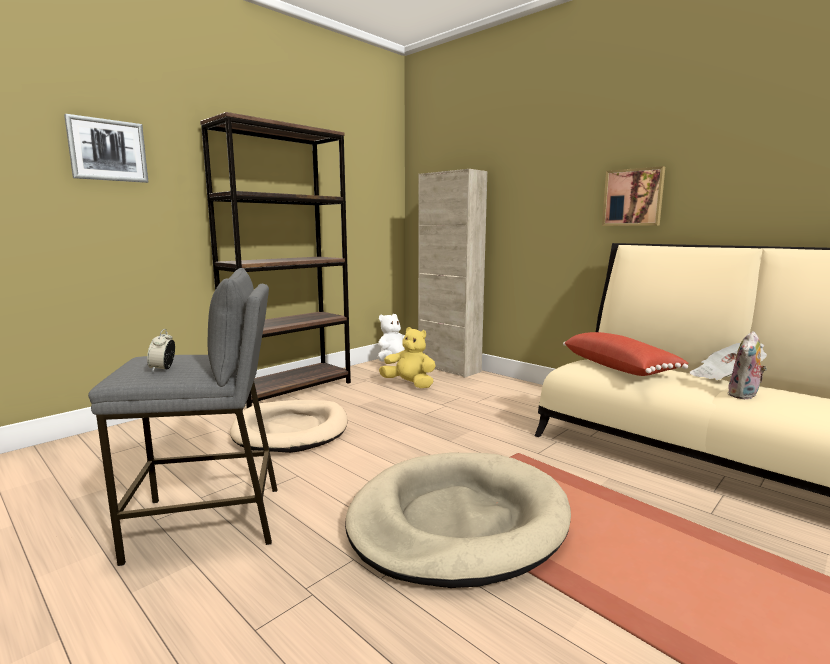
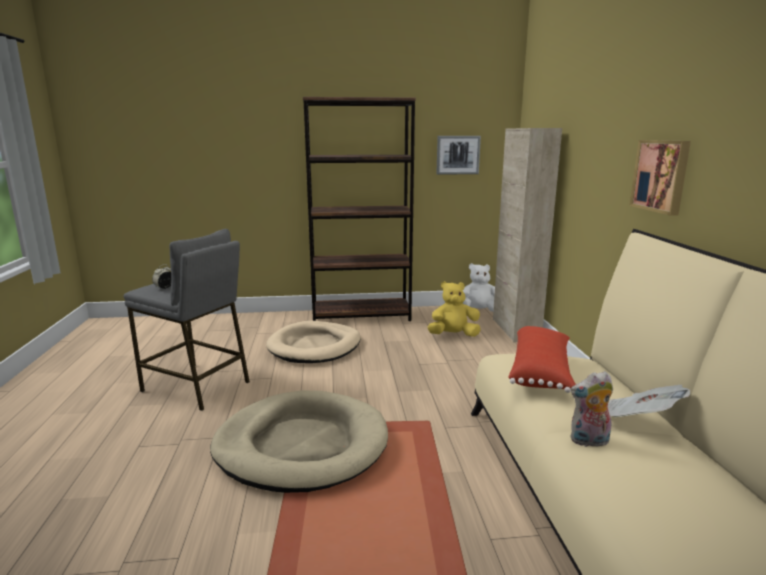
camera: 40 degrees right, 5 degrees up
(108, 150) = (241, 128): picture -> picture (458, 155)
(409, 384) = (453, 335): yellow plush toy -> yellow plush toy turned 75 degrees counterclockwise

